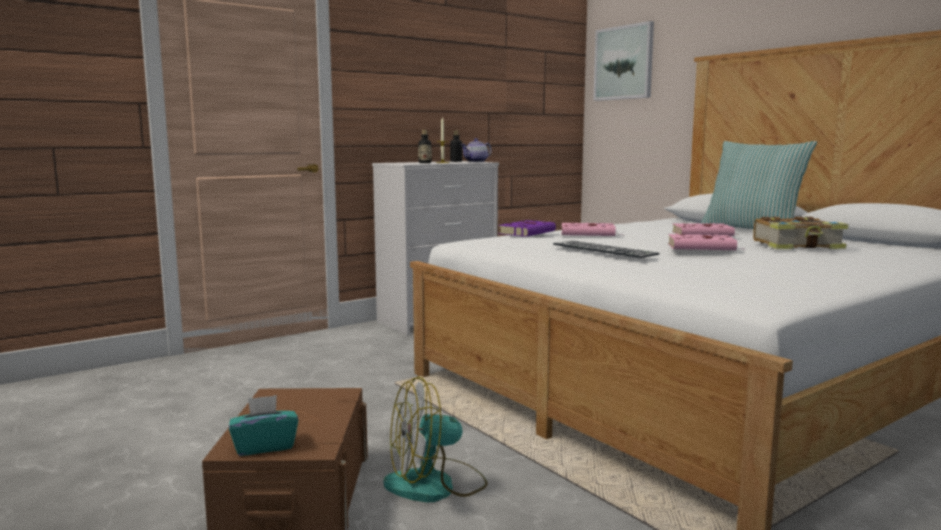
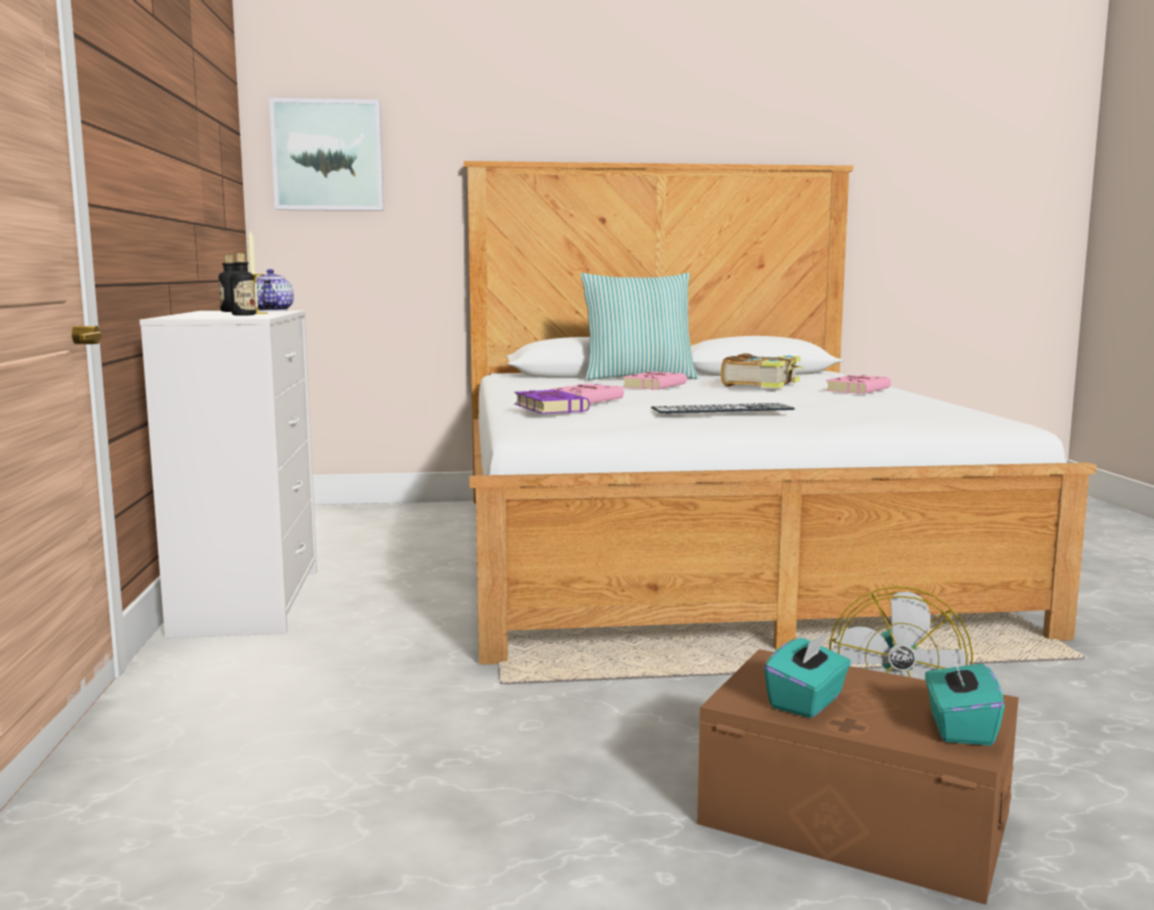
camera: 60 degrees left, 0 degrees up
(281, 407) = (807, 702): none -> turquoise tissue box
(703, 247) = (744, 395): pink book -> pink book (858, 389)

